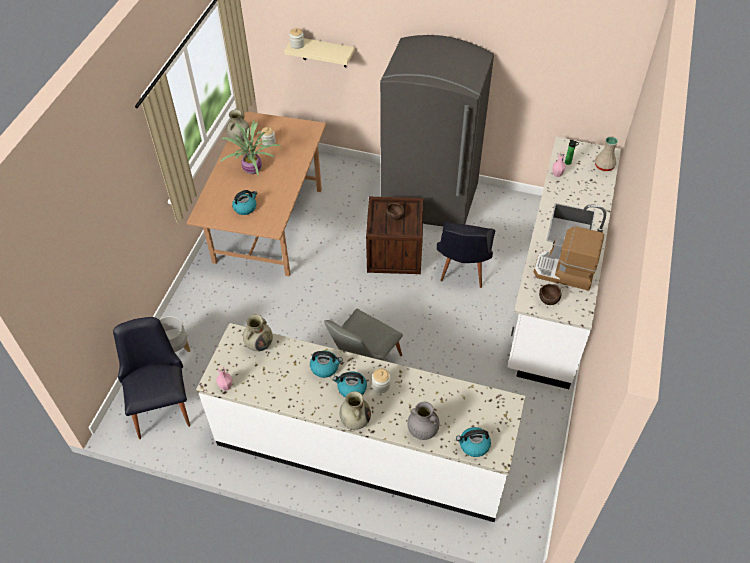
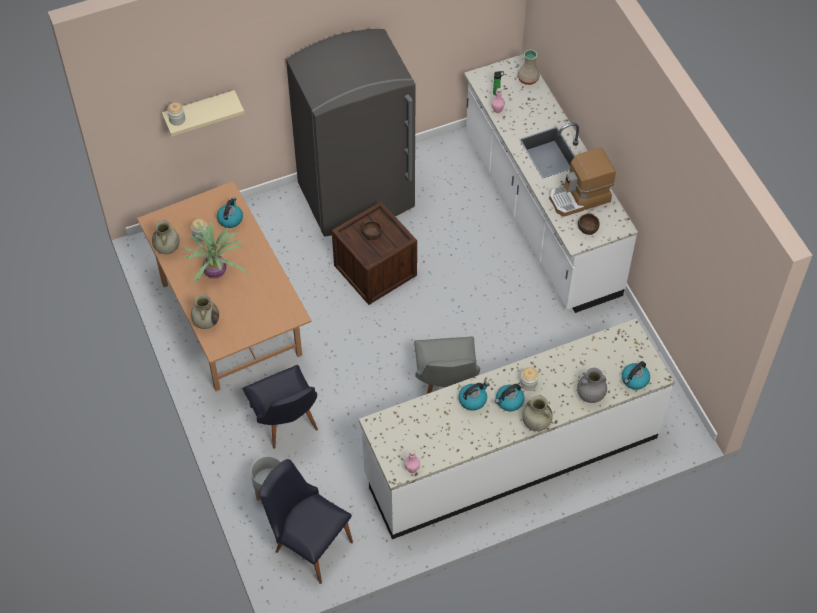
camera: 40 degrees left, 5 degrees up
(245, 207) = (249, 312): kettle -> kettle (230, 219)
(259, 344) = (402, 418): beige vase -> beige vase (206, 322)
(462, 271) = (450, 249): black chair -> black chair (286, 424)

